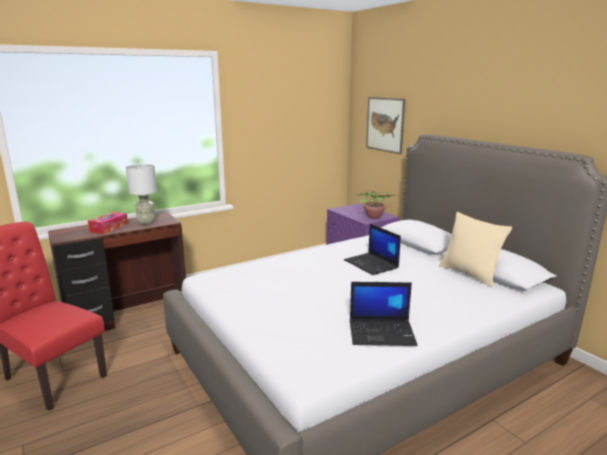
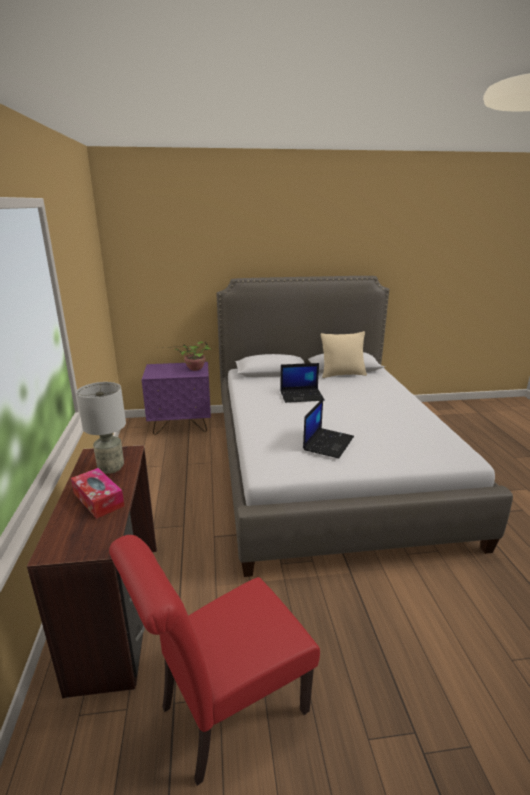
camera: 65 degrees left, 5 degrees up
(382, 332) = (415, 420): laptop -> laptop (328, 443)
(385, 124) = (169, 275): picture -> none

